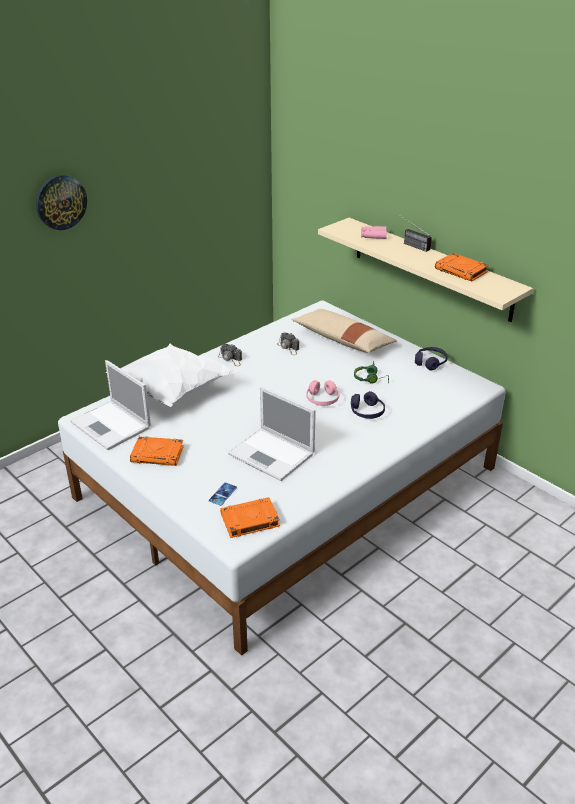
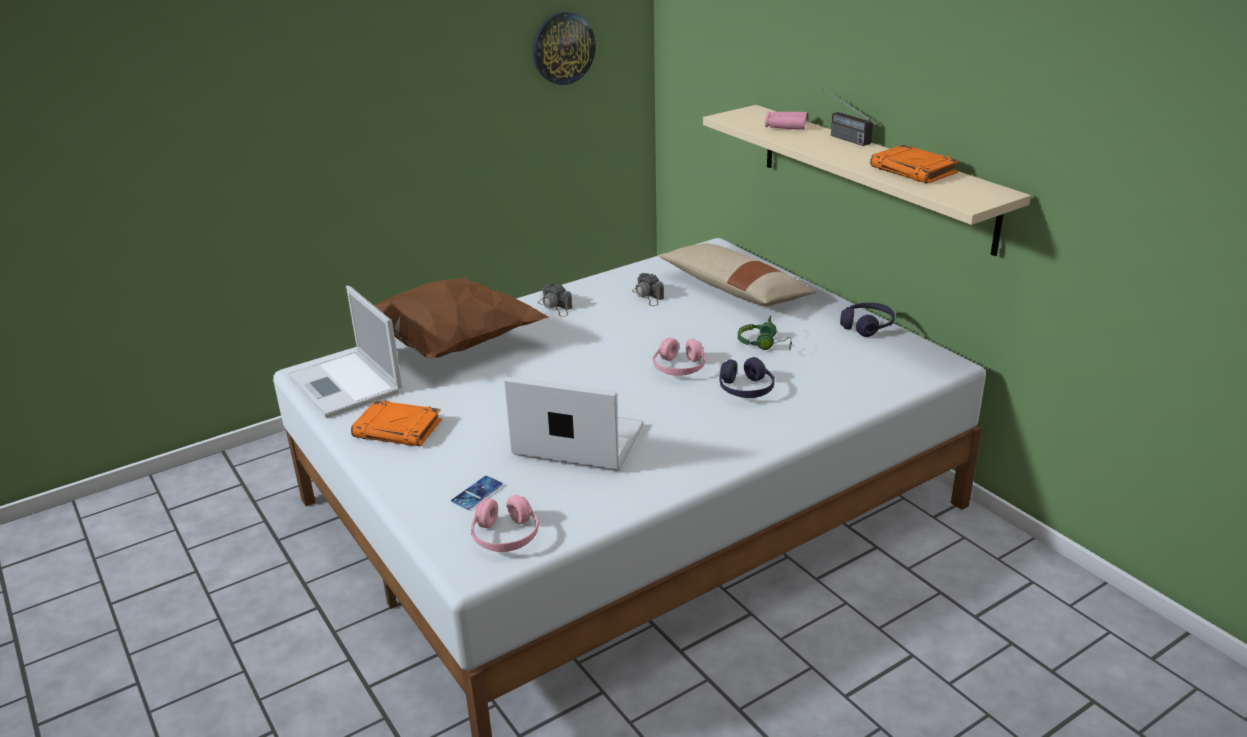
camera: 10 degrees right, 5 degrees down
(61, 202) = (312, 56): wall clock -> wall clock (563, 48)
(171, 391) = (451, 345): white pillow -> brown pillow
(249, 520) = (505, 536): orange book -> pink headphones
(272, 454) = (576, 441): laptop -> laptop turned 150 degrees clockwise

